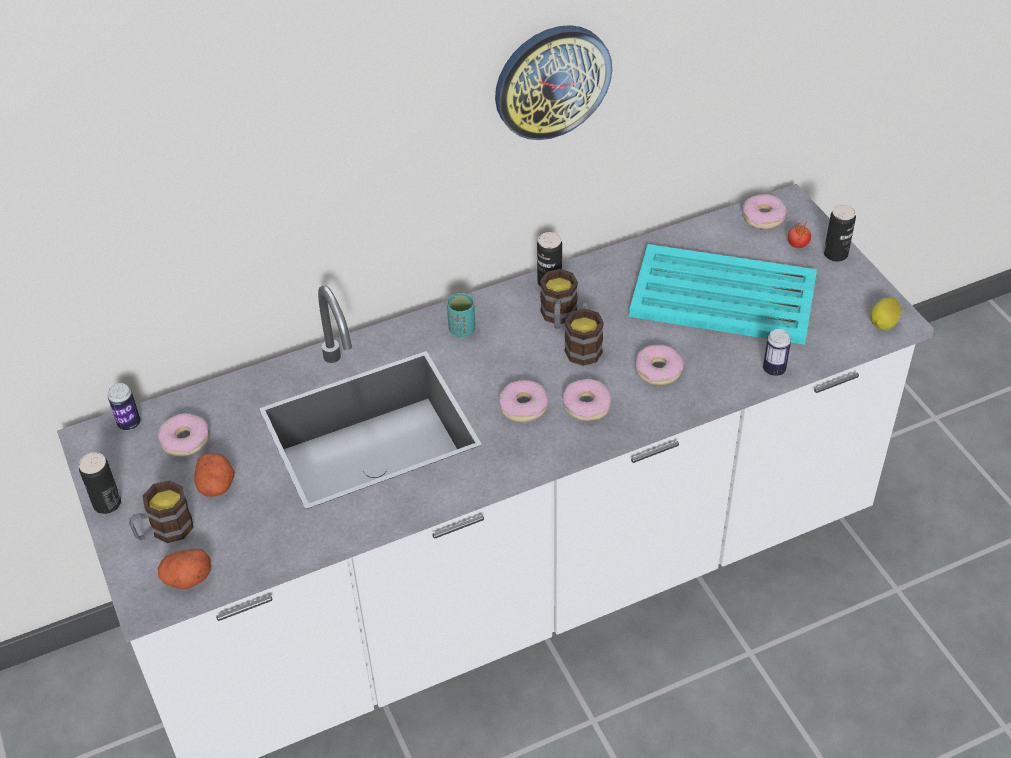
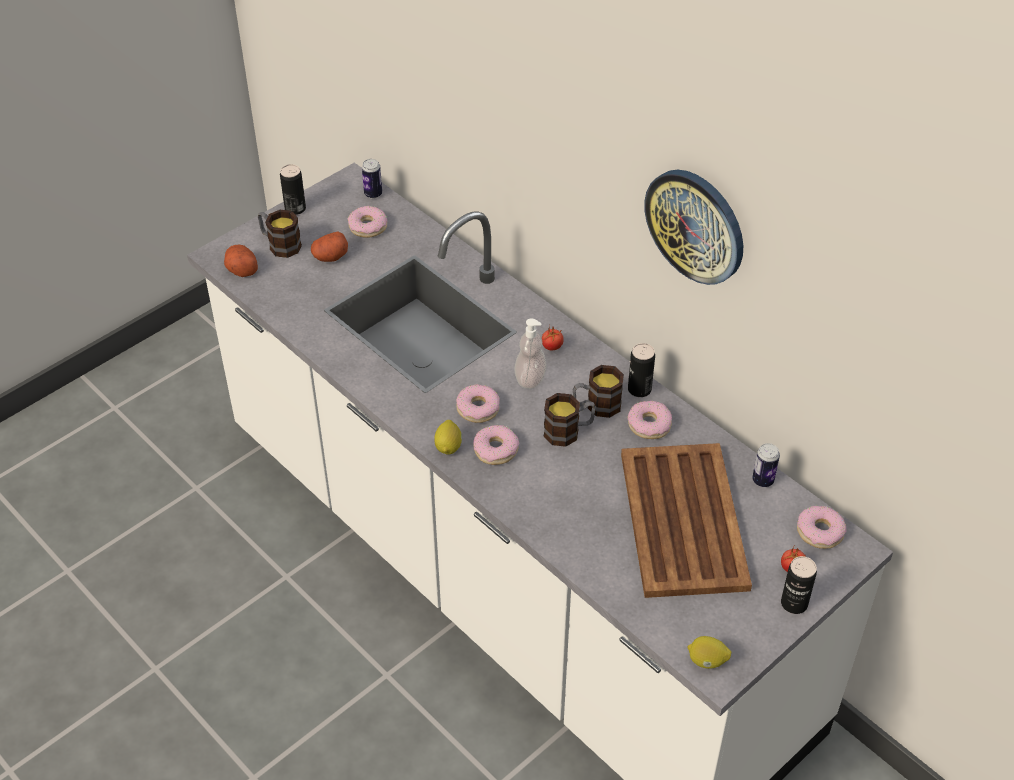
camera: 70 degrees right, 0 degrees up
(462, 330) = (552, 347): turquoise cup -> tomato
(499, 356) = (530, 378): none -> soap dispenser
(567, 441) = (448, 446): none -> lemon
(658, 370) = (560, 491): donut -> donut (649, 425)
(721, 295) = (683, 518): turquoise tray -> brown tray
(774, 369) = (598, 578): can -> can (763, 480)

